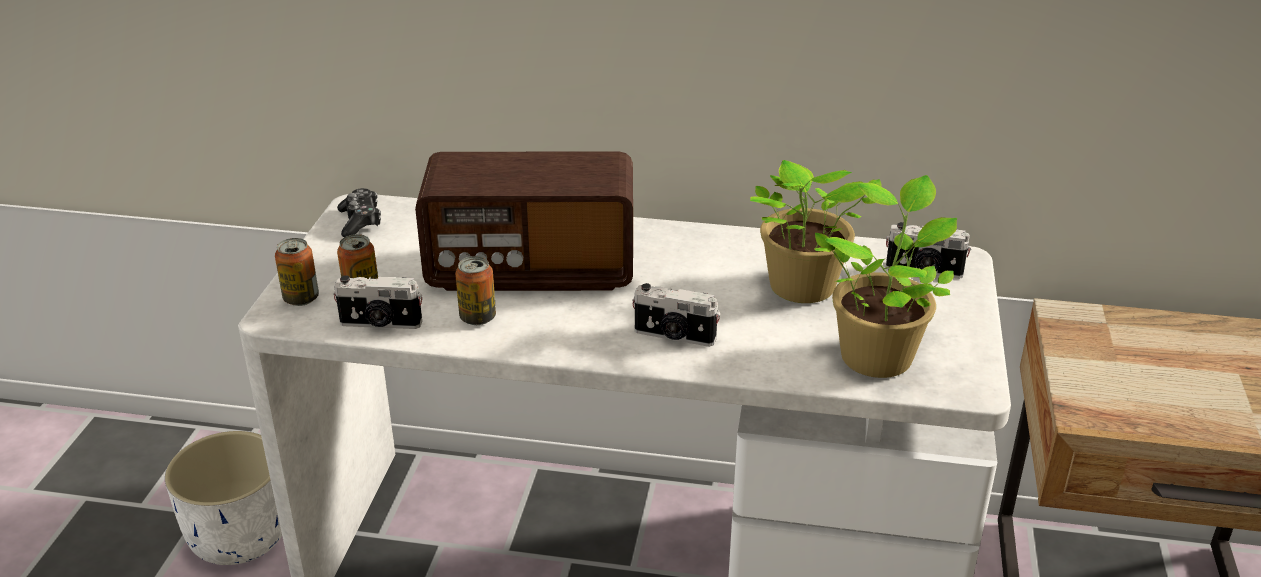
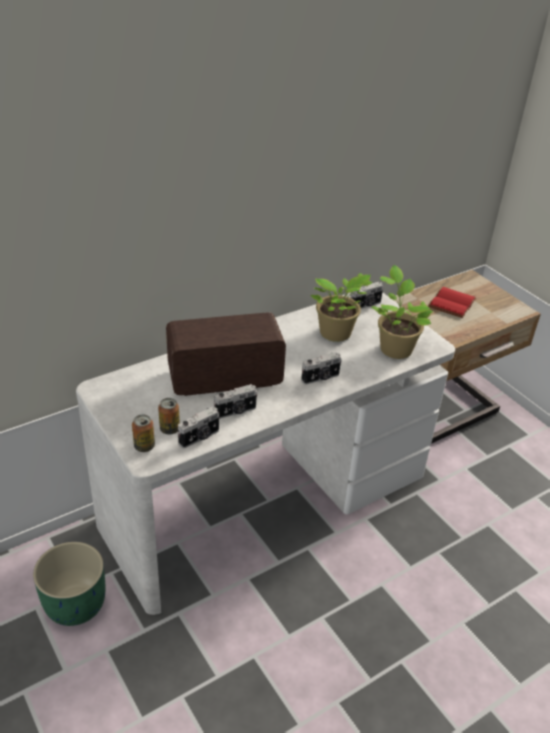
camera: 45 degrees left, 5 degrees up
(241, 537) = (76, 603): white planter -> green planter
(360, 221) = (111, 395): game controller -> none
(477, 317) = (236, 412): can -> camera
(531, 269) = (225, 378): radio -> radio turned 150 degrees counterclockwise
(1173, 358) = (451, 303): none -> red book

